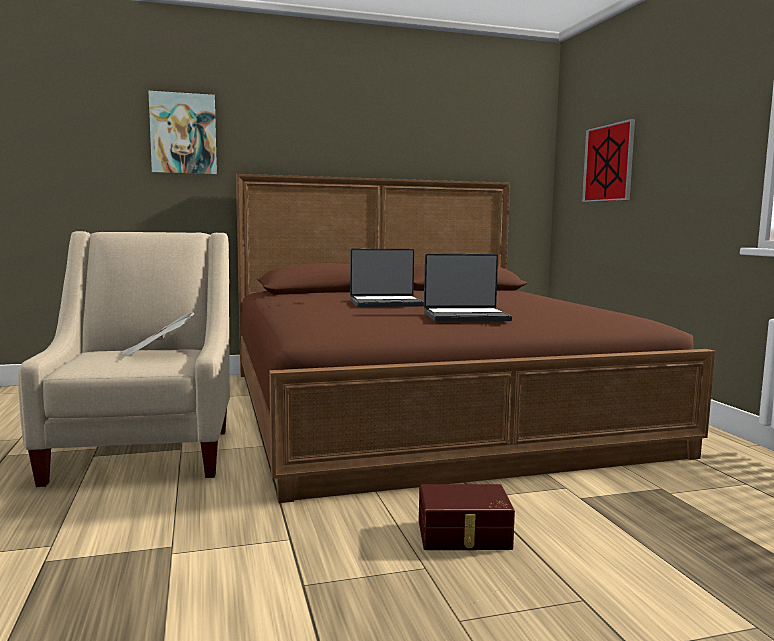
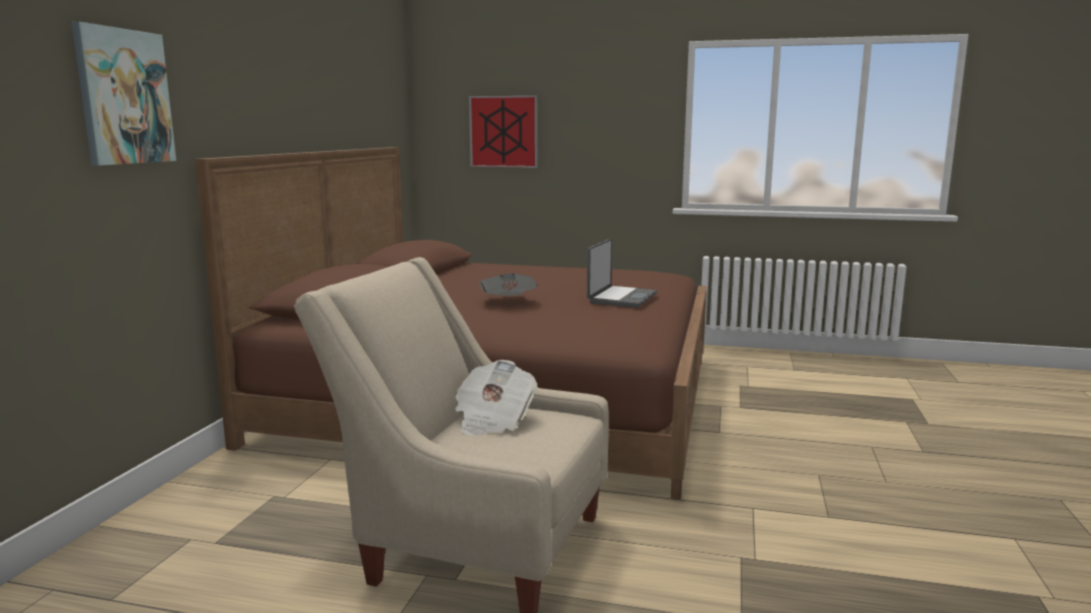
camera: 60 degrees left, 5 degrees up
(386, 303) = (508, 302): laptop -> newspaper
(464, 535) = (778, 452): brown storage box -> none

